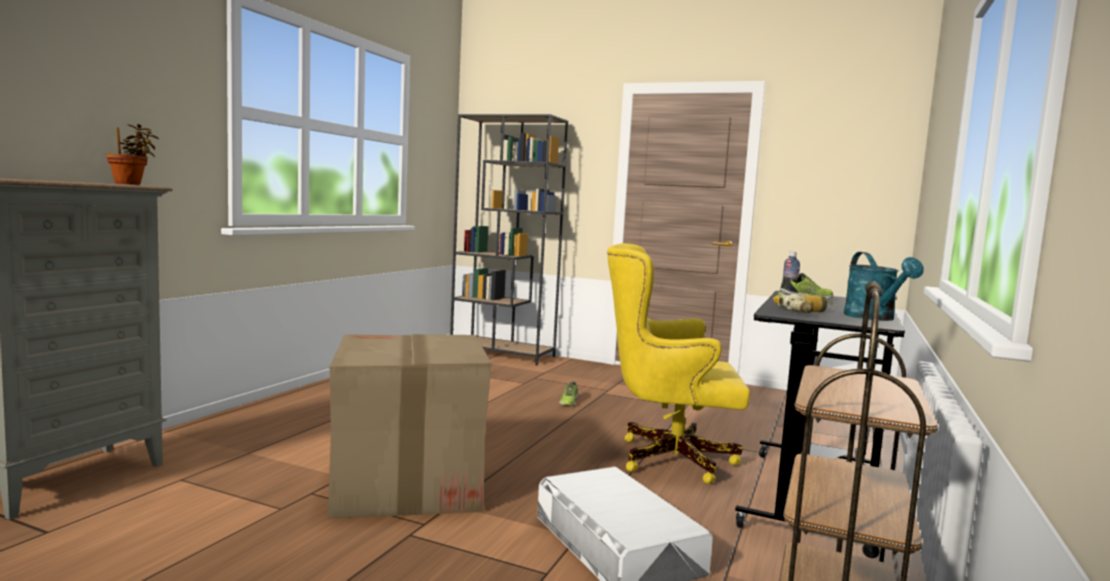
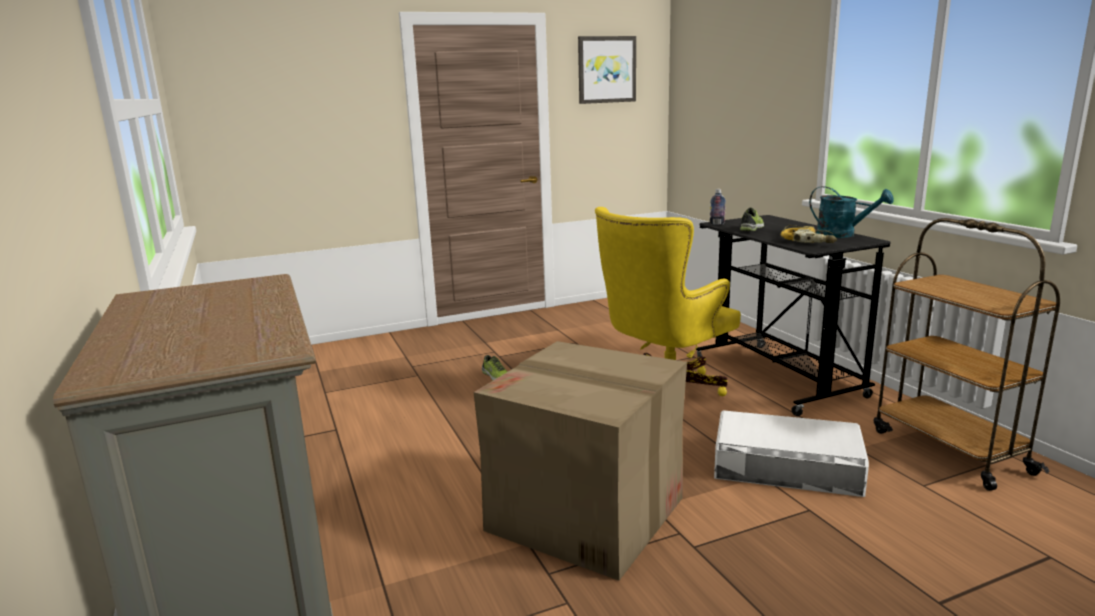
camera: 45 degrees left, 10 degrees up
(131, 184) = (226, 285): potted plant -> none
(503, 354) = (317, 353): bookcase -> none
(834, 139) = (606, 69): none -> picture

